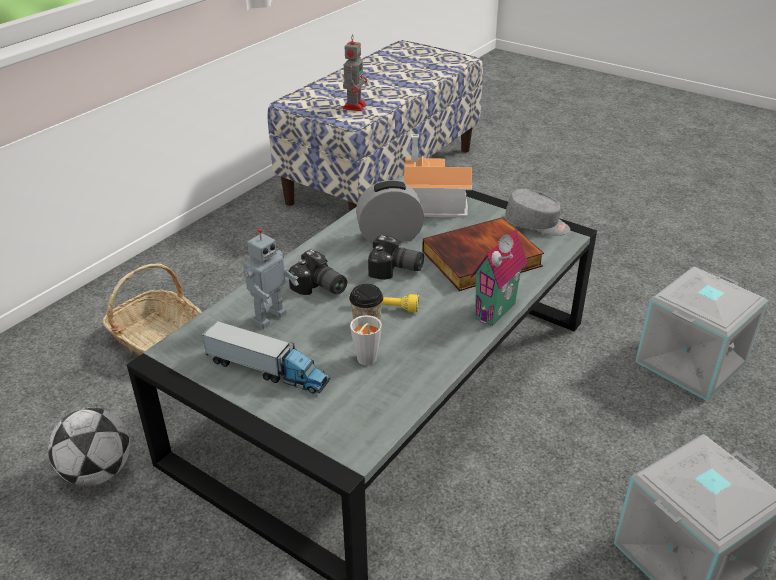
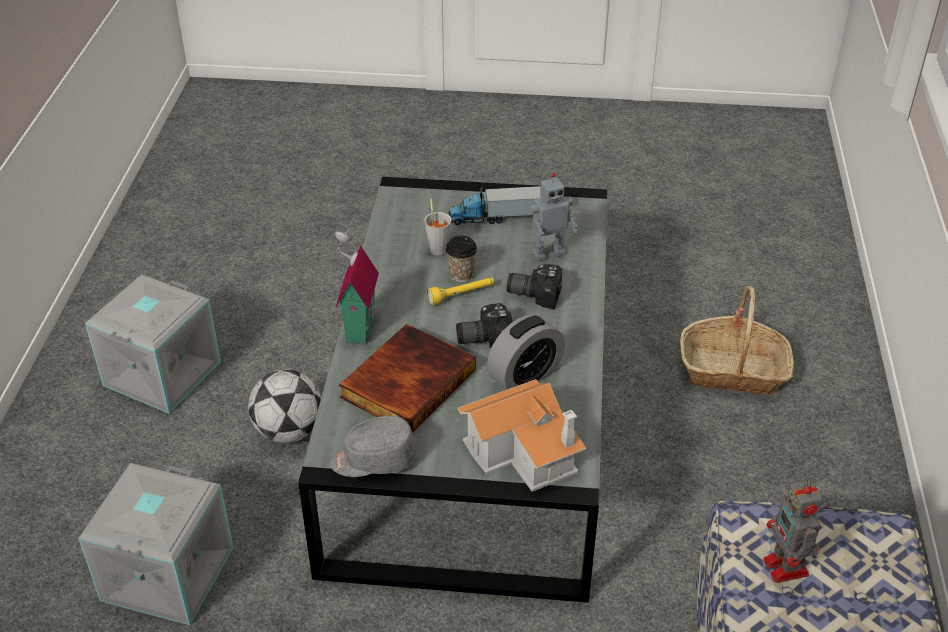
camera: 150 degrees right, 5 degrees up
(98, 472) = (631, 265): football -> football (288, 431)
(268, 317) = (548, 253): toy robot -> toy robot turned 120 degrees counterclockwise

